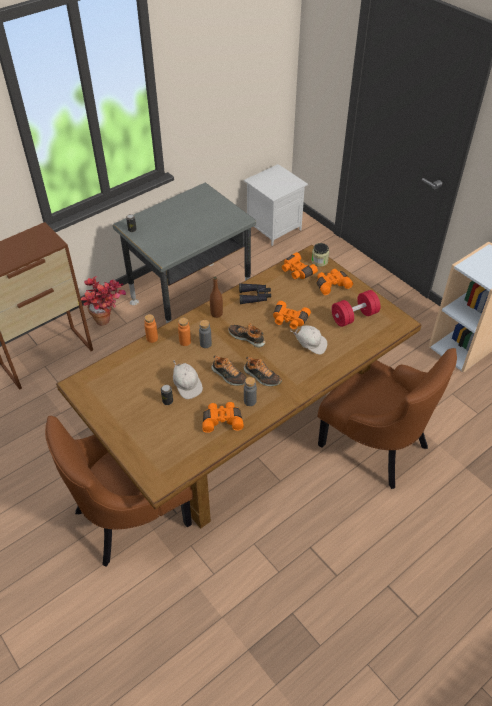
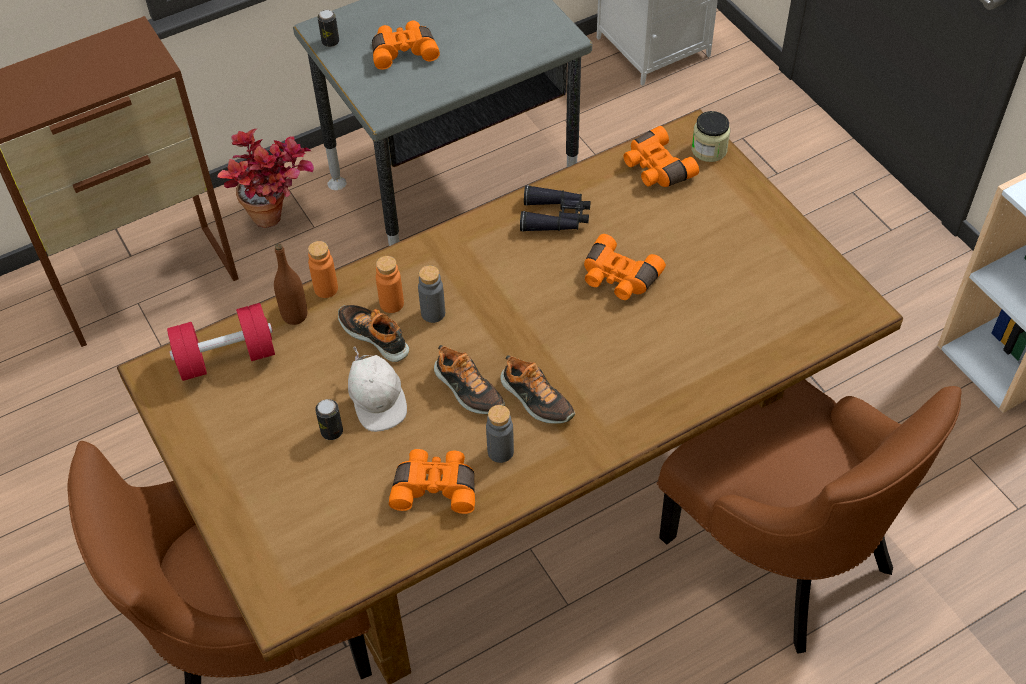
camera: 10 degrees right, 5 degrees up
(216, 314) = (468, 248): brown bottle -> brown bottle (294, 315)
(247, 337) = (522, 308): shoe -> shoe (375, 336)
(310, 344) = (652, 338): white cap -> none
(331, 285) = (725, 206): orange binoculars -> orange binoculars (403, 51)
(354, 316) = (759, 284): red dumbbell -> red dumbbell (226, 357)

